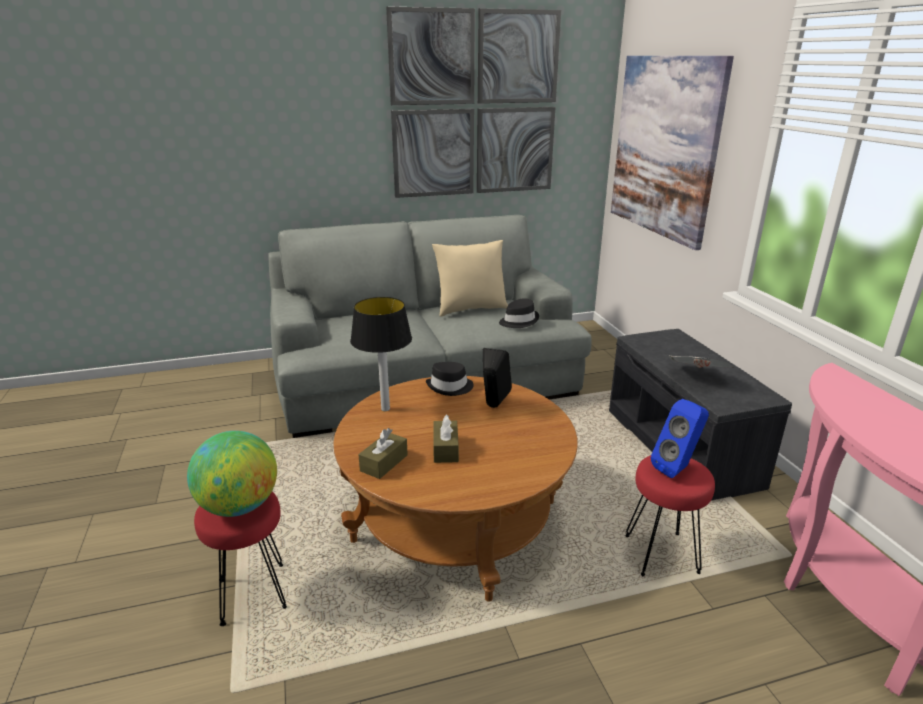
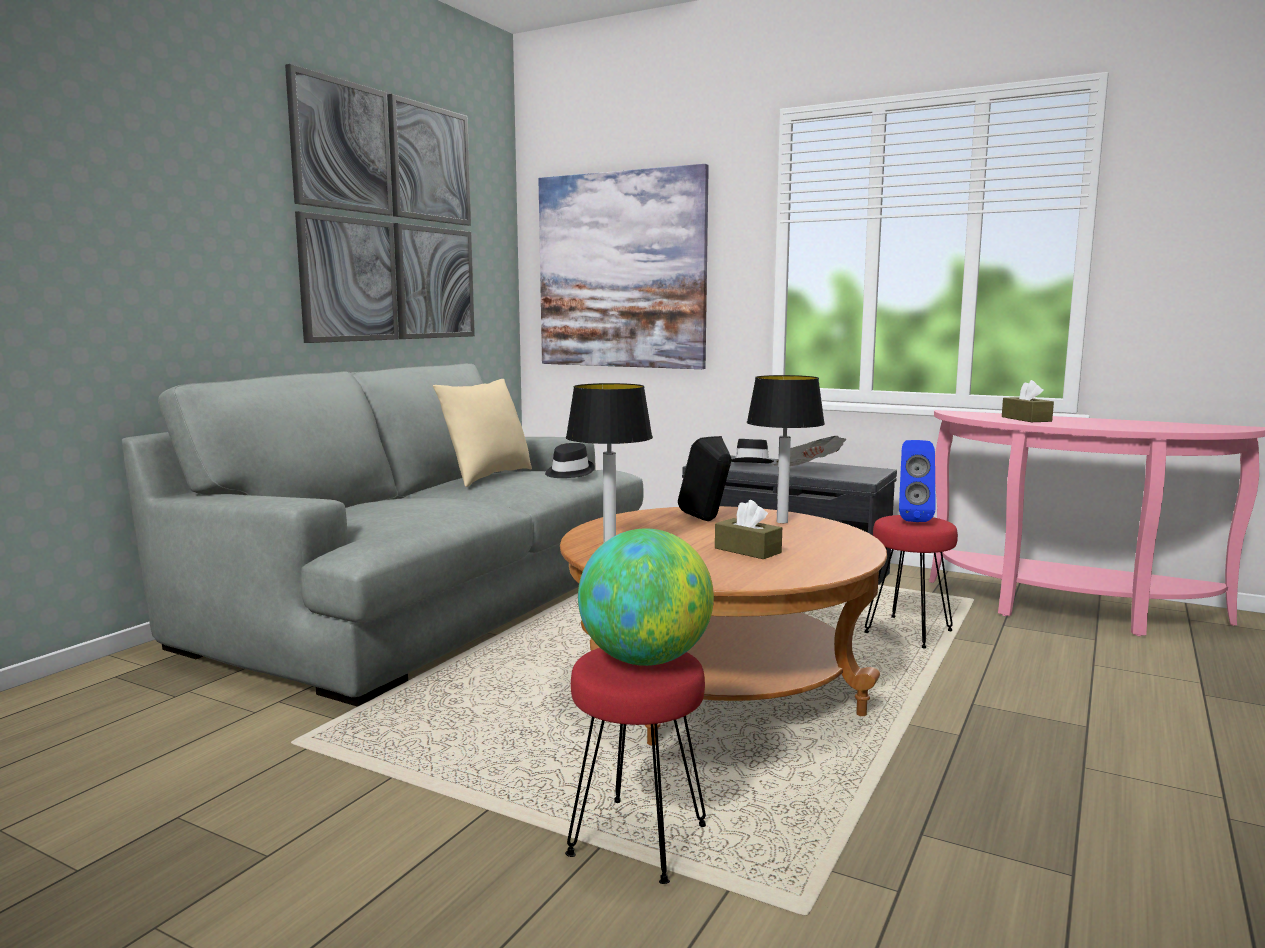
camera: 45 degrees left, 15 degrees down
(384, 463) = (721, 573): brown tissue box -> brown tissue box (1026, 419)
(450, 387) = (630, 521): black hat -> black hat (752, 462)
(535, 430) = (782, 522): none -> table lamp

